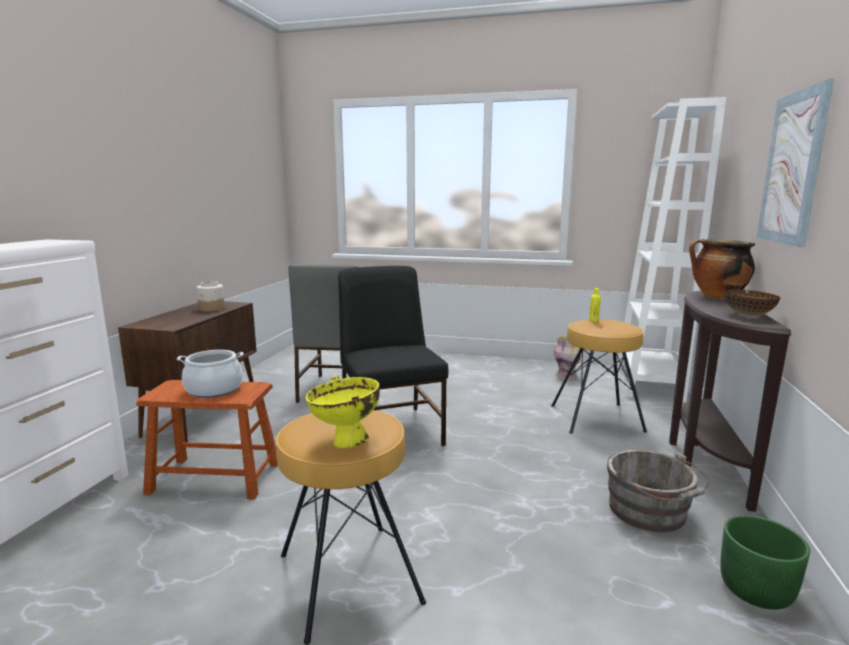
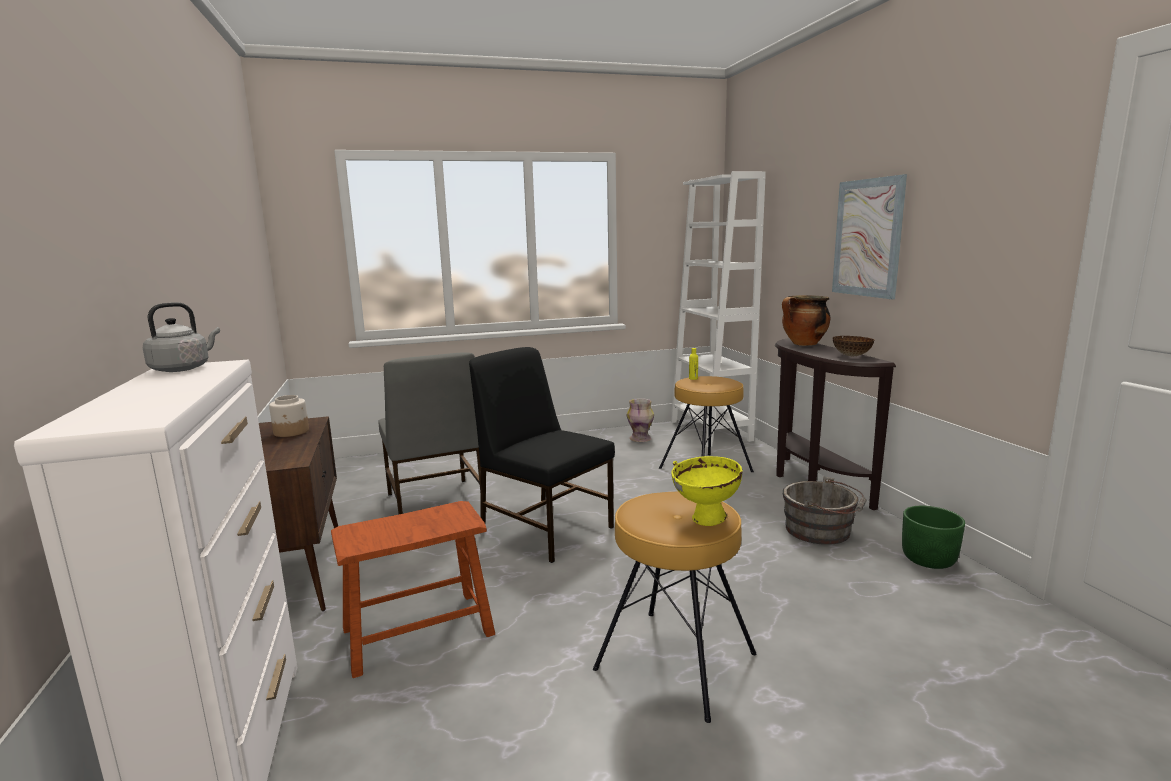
camera: 30 degrees left, 0 degrees up
(43, 241) = (183, 368): none -> grey kettle
(214, 390) = (416, 523): cooking pot -> none

